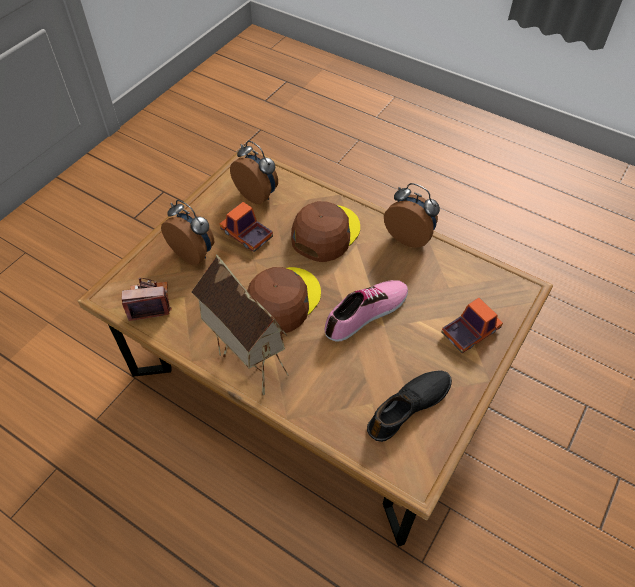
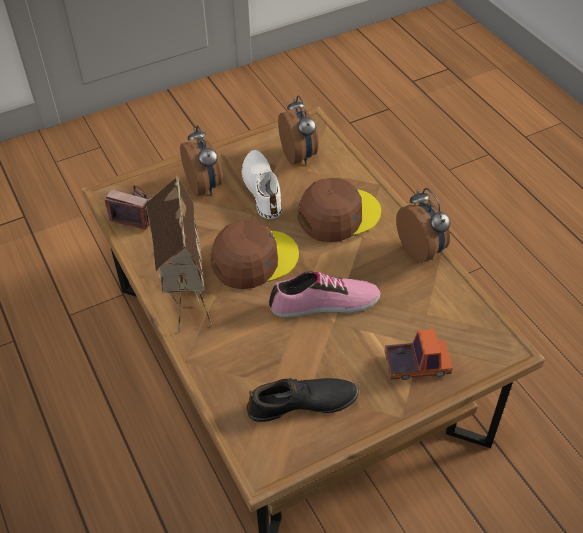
camera: 30 degrees right, 5 degrees down
(246, 235) = (263, 188): toy truck -> white shoe

